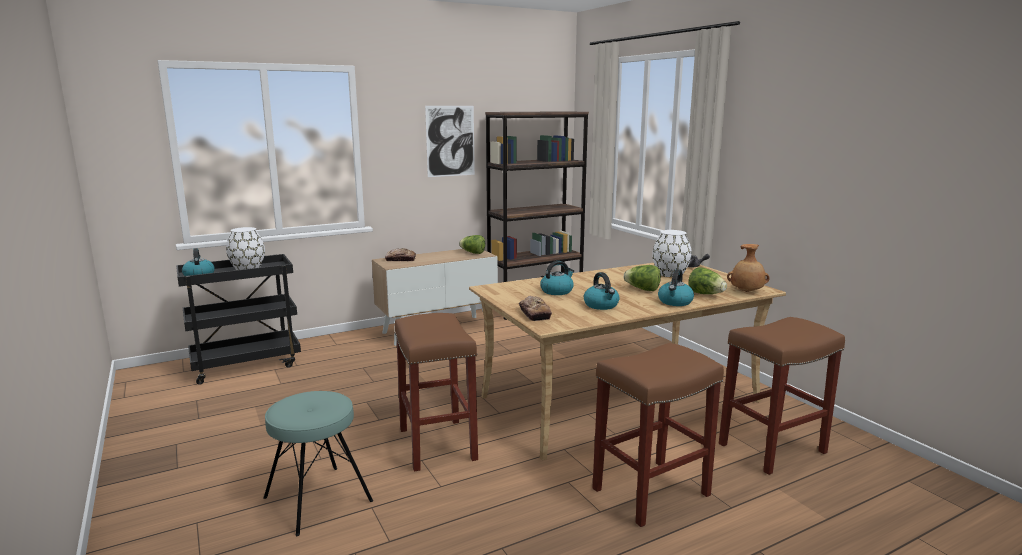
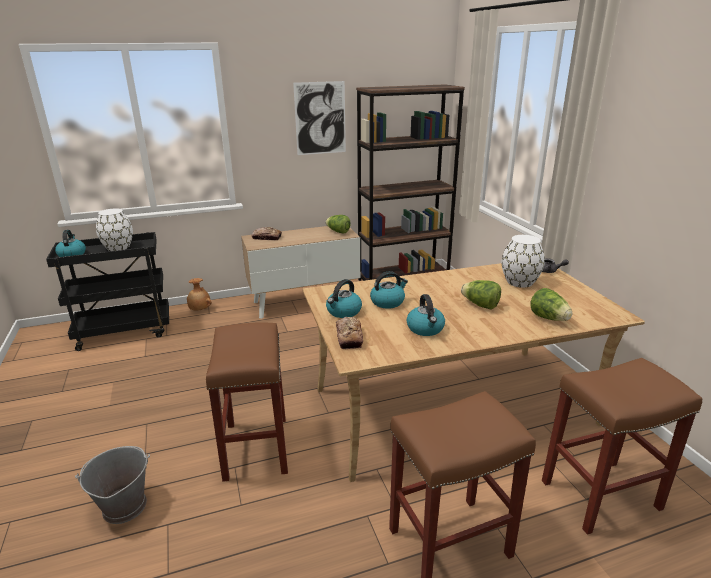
camera: 10 degrees right, 10 degrees up
(318, 499) = (124, 506): turquoise stool -> grey bucket
(675, 302) = (509, 329): kettle -> kettle (343, 312)
(746, 292) = (597, 317): brown vase -> brown vase (200, 310)

